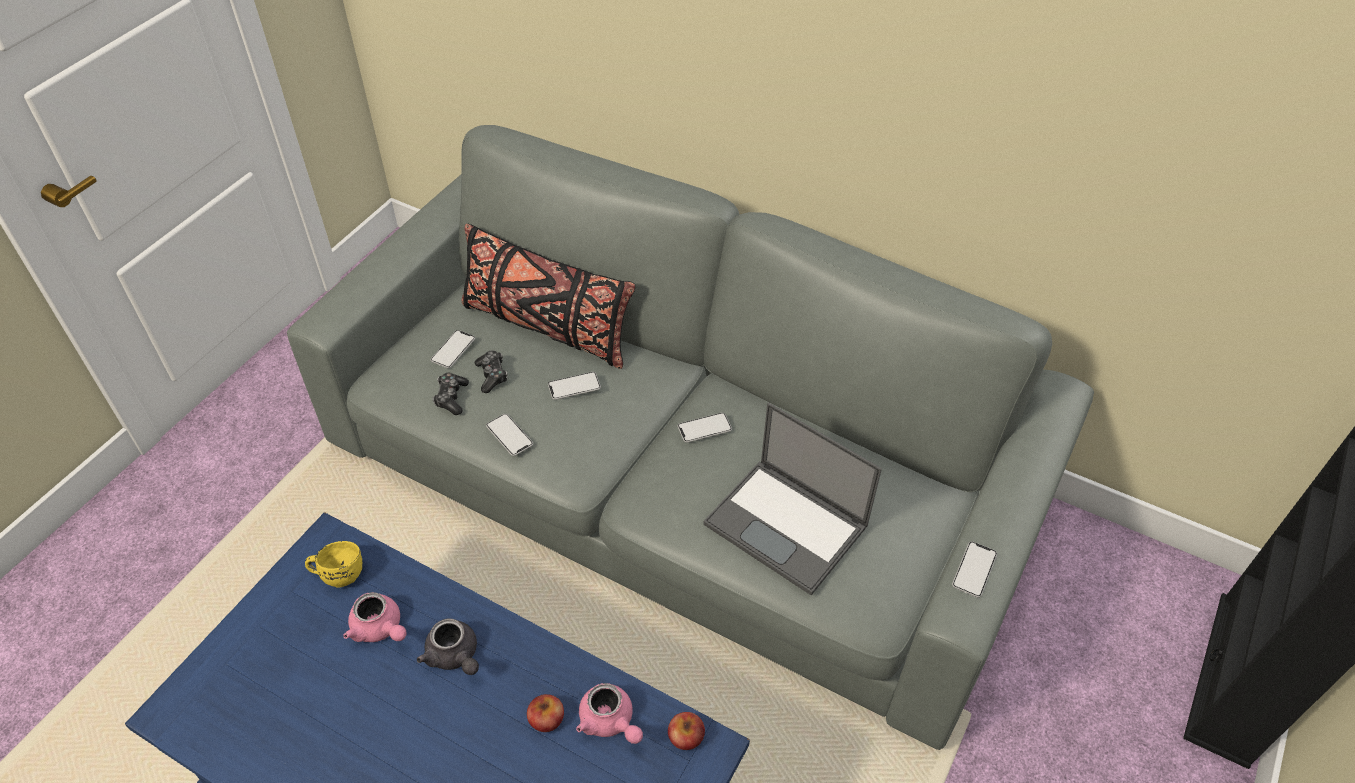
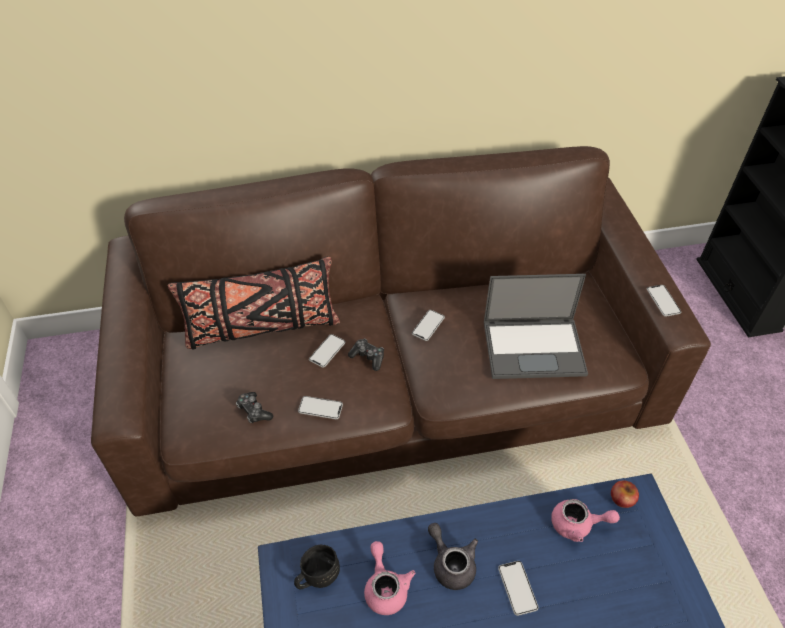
camera: 40 degrees left, 0 degrees up
(338, 573) = (316, 575): yellow mug -> black mug
(380, 629) = (385, 587): pink teapot -> pink teapot turned 105 degrees counterclockwise
(453, 350) = (219, 380): phone -> phone (517, 588)
(454, 656) = (451, 563): grey teapot -> grey teapot turned 135 degrees counterclockwise
(492, 375) = (266, 379): game controller -> game controller (368, 357)
(546, 718) = (543, 553): apple -> none
(677, 478) = (392, 378): grey sofa -> brown sofa

